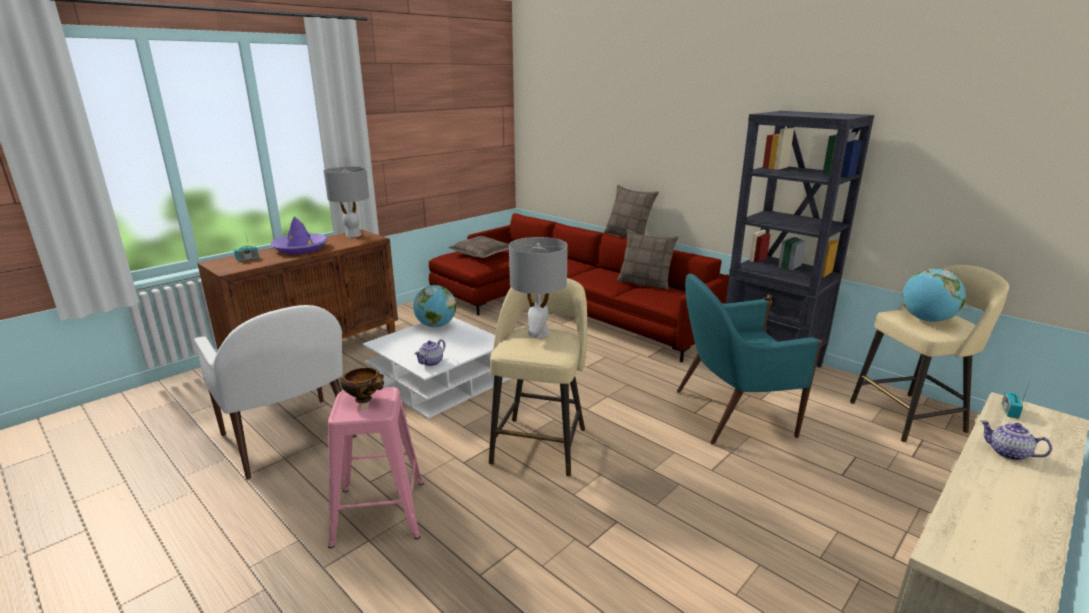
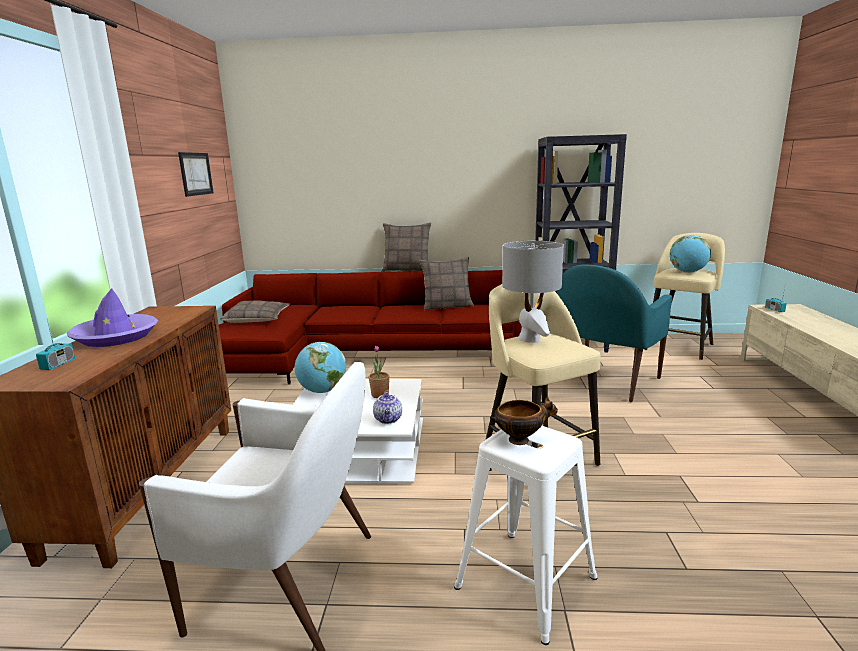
camera: 40 degrees left, 5 degrees down
(353, 235) = (155, 312): grey table lamp -> none
(378, 511) = (524, 582): pink stool -> white stool
(458, 124) = (195, 174): none -> picture
(461, 343) = (380, 395): none -> potted plant
(1007, 453) = (817, 326): teapot -> none

